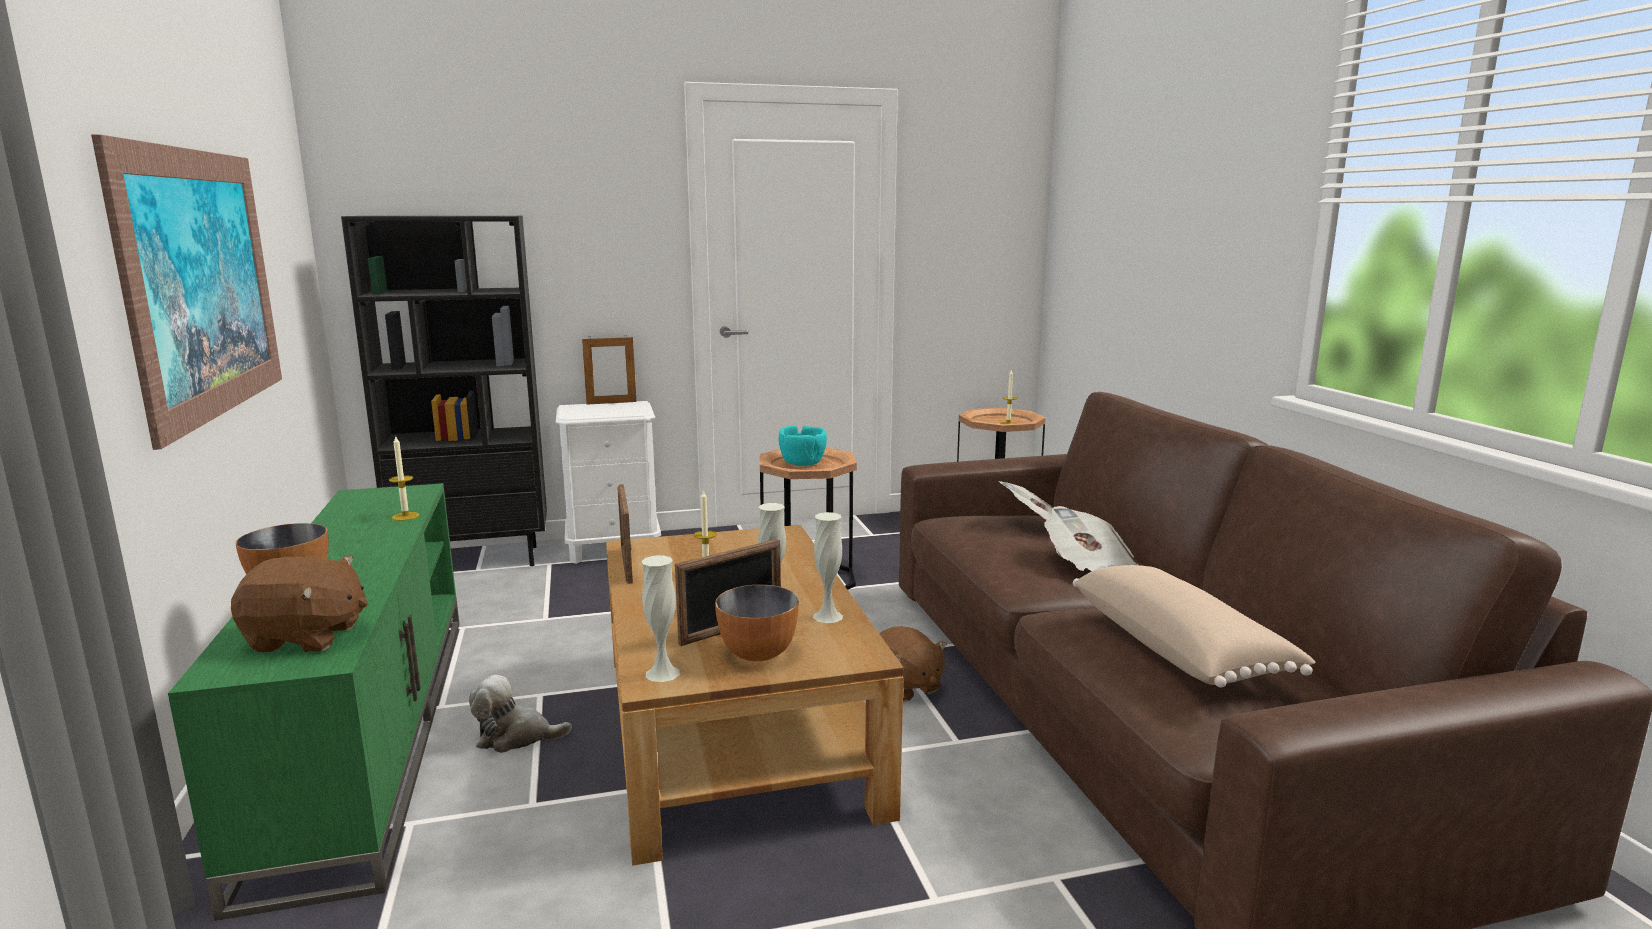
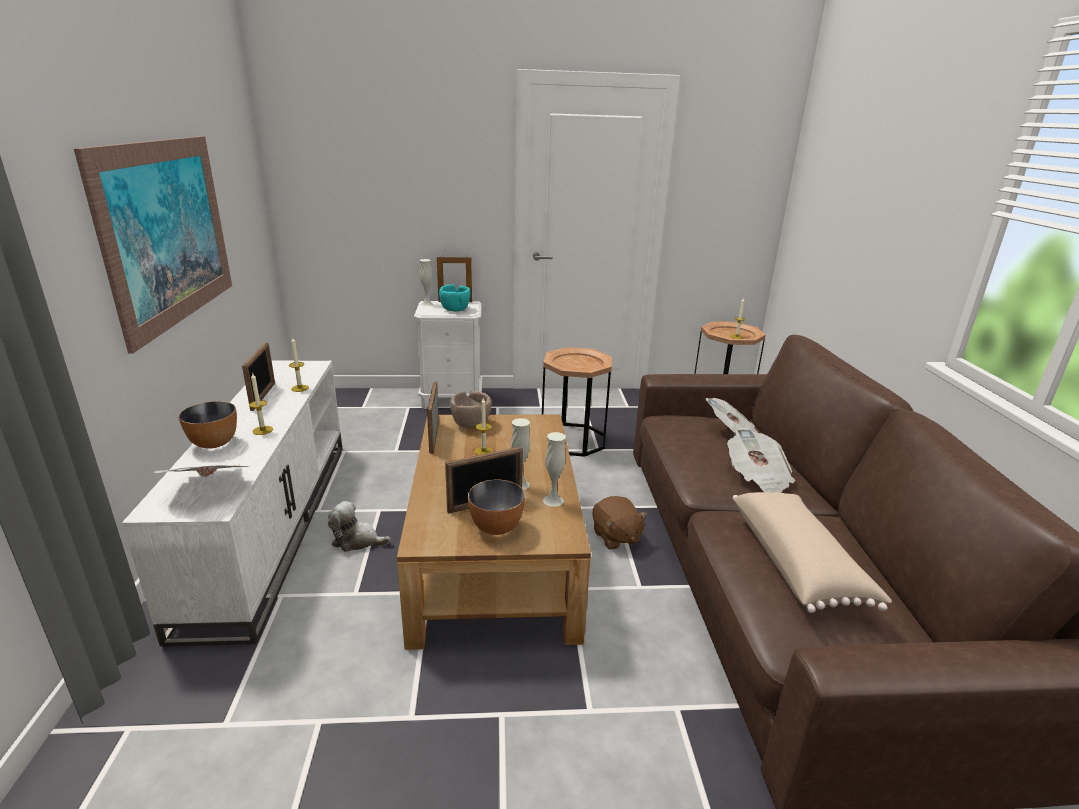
camera: 10 degrees right, 10 degrees up
(306, 638) = (211, 487): brown plush toy -> newspaper
(350, 530) = (263, 396): none -> picture frame
(365, 567) = (262, 430): none -> candle
(366, 732) = (270, 524): green tv stand -> white tv stand
(474, 560) = (363, 399): black bookcase -> none
(662, 673) = (429, 535): white vase -> white vase (427, 304)
(675, 546) = (470, 424): none -> brown bowl
(802, 463) = (574, 362): turquoise bowl -> turquoise bowl (455, 309)

